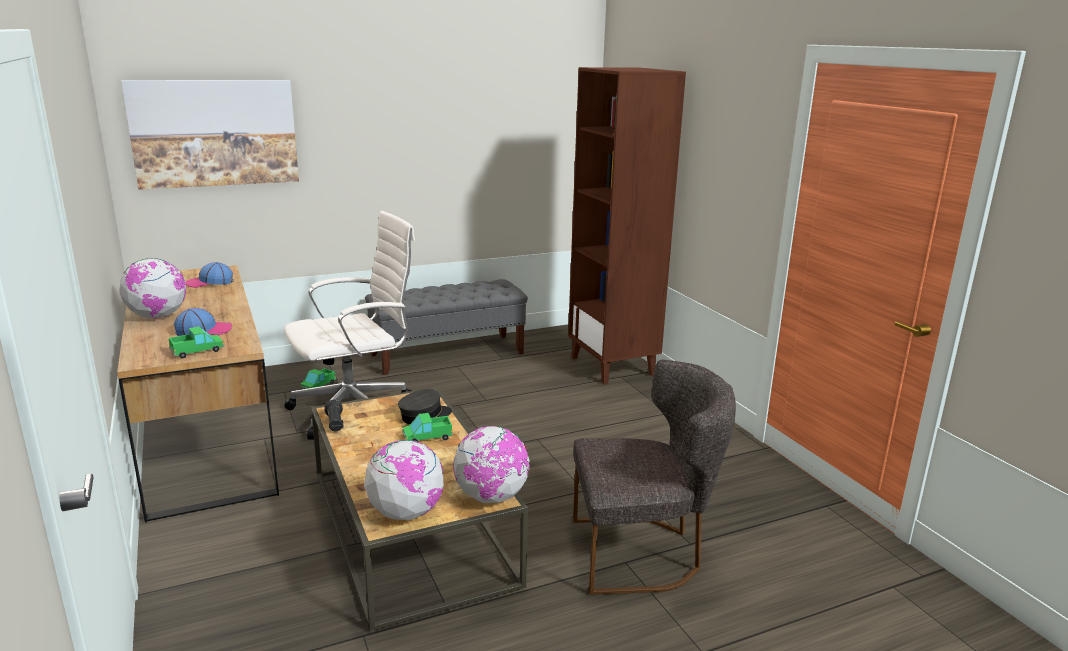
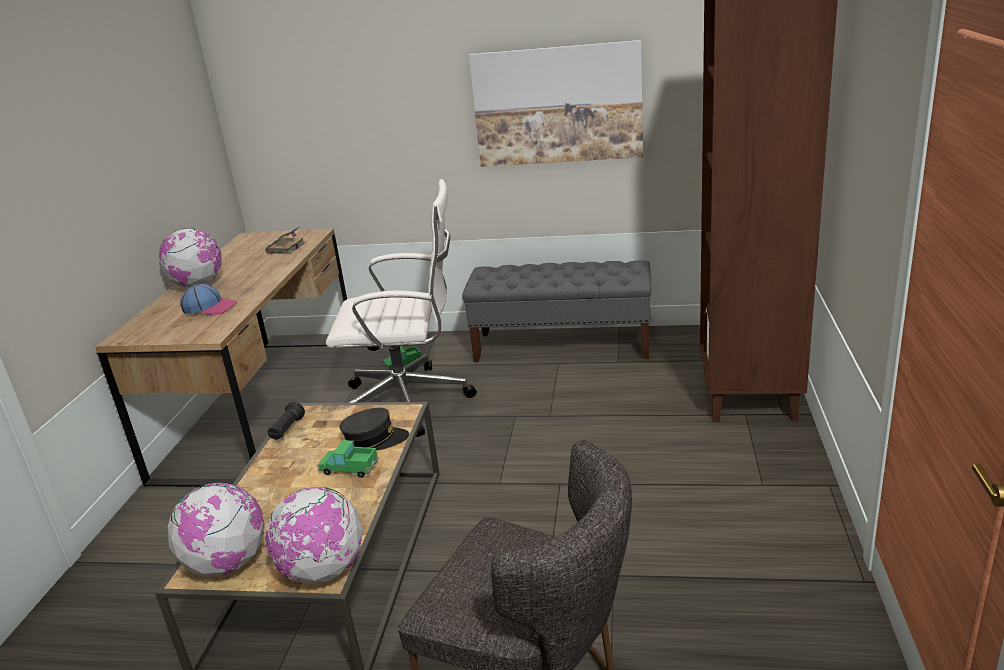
camera: 35 degrees right, 5 degrees up
(197, 351) = (175, 332): toy truck -> none
(210, 282) = (285, 248): cap -> book
(215, 133) = (310, 88): picture -> picture (557, 105)

